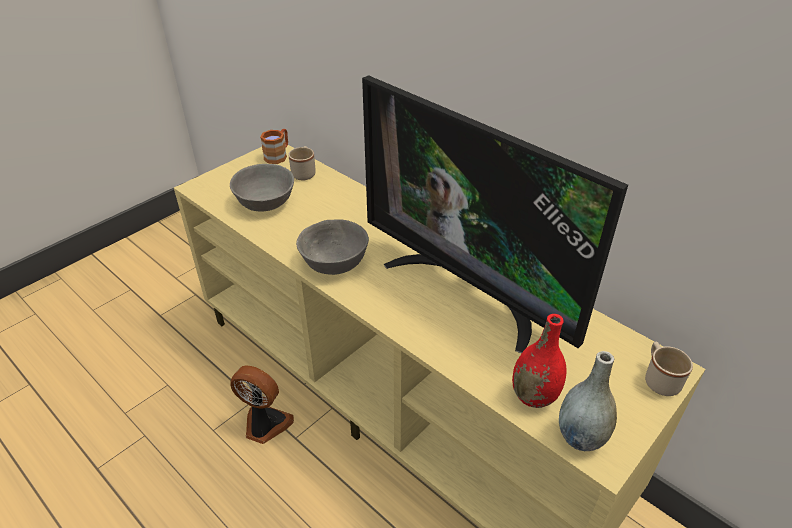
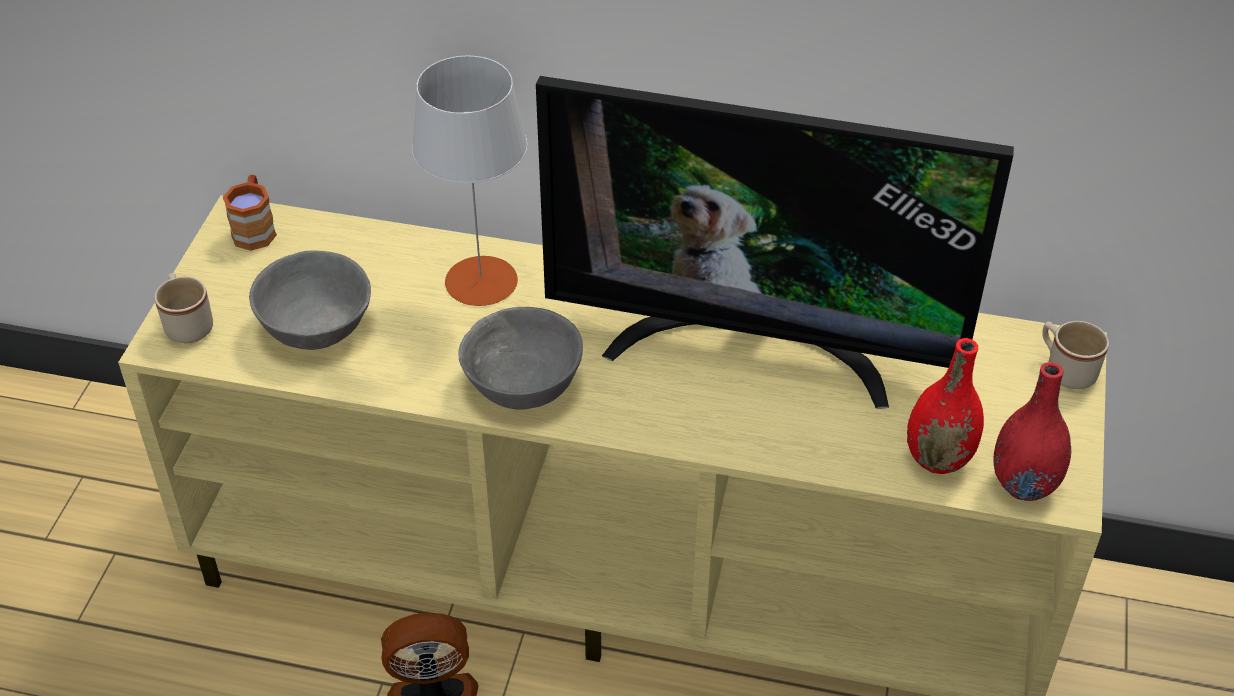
camera: 30 degrees left, 5 degrees up
(304, 172) = (333, 245): beige mug -> beige mug (187, 324)
(355, 210) = (480, 281): none -> grey table lamp
(580, 437) = (1023, 484): grey vase -> red vase

